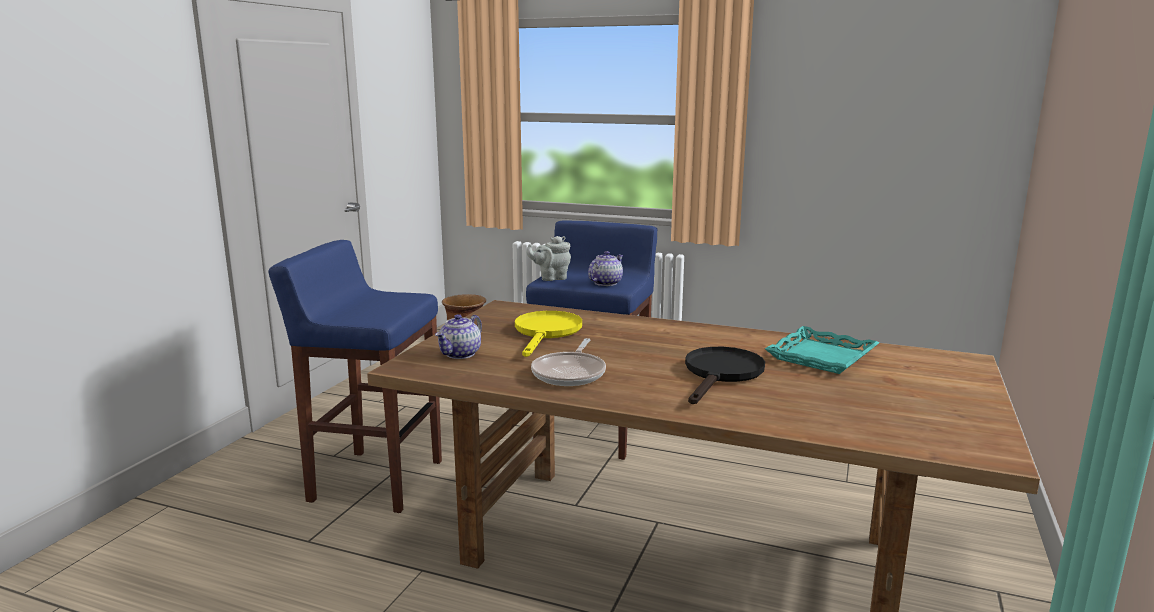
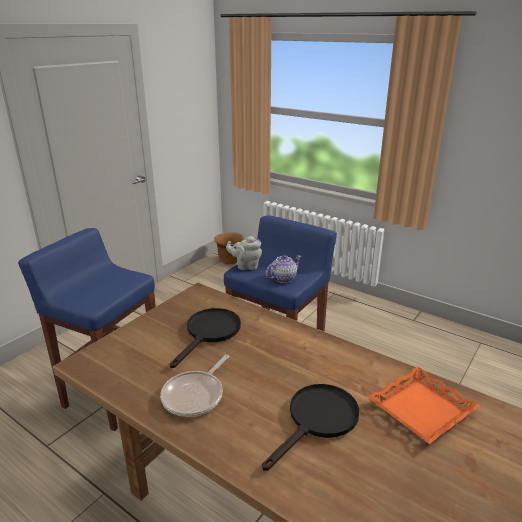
camera: 15 degrees right, 10 degrees up
(460, 354) = (130, 353): teapot -> none
(546, 332) = (210, 333): yellow frying pan -> black frying pan
(820, 356) = (420, 408): turquoise tray -> orange tray

